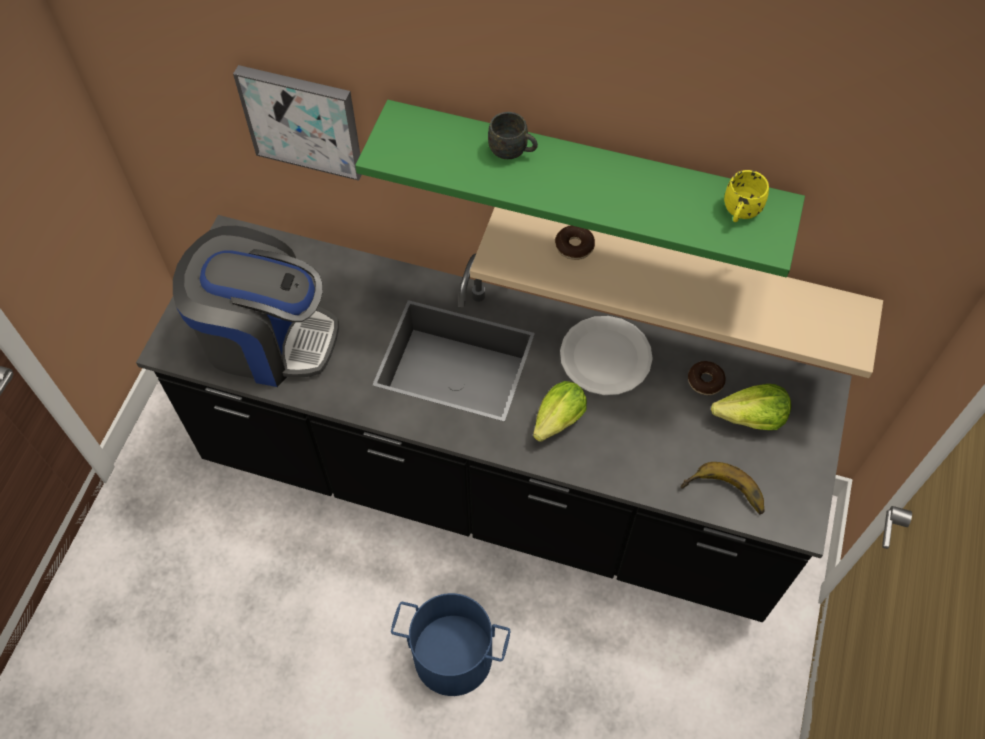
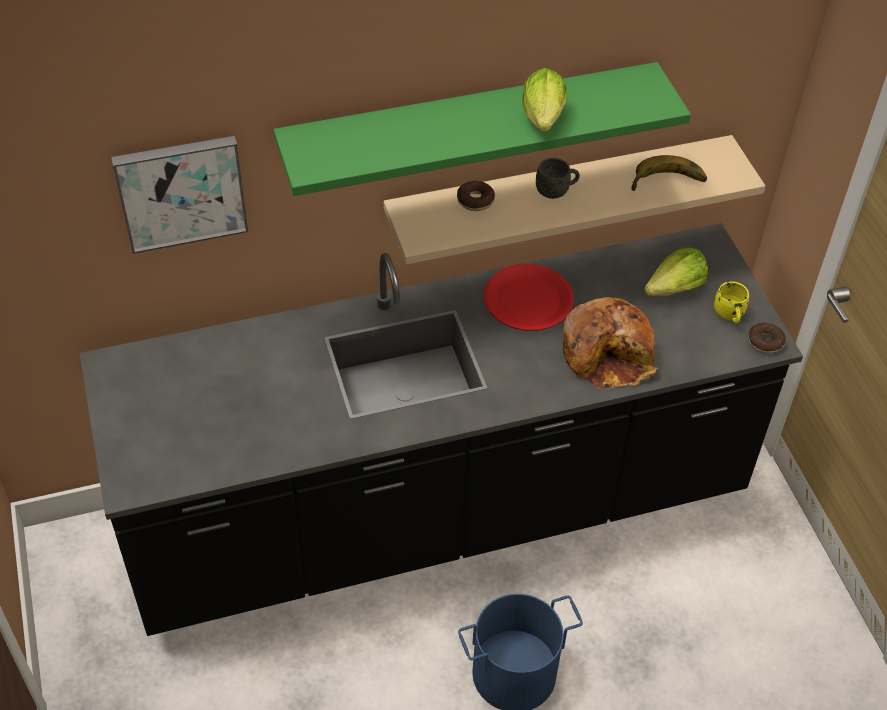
camera: 35 degrees left, 10 degrees down
(267, 338) = (219, 430): coffee machine -> none
(513, 151) = (415, 123): grey mug -> grey mug (556, 191)
(556, 423) = (530, 368): lettuce -> lettuce (543, 121)
(605, 357) = (528, 299): white plate -> red plate
(636, 448) = (608, 353): none -> bread
(705, 381) = (619, 279): donut -> donut (765, 342)
(723, 496) = (701, 353): banana -> banana (668, 183)
(740, 212) = (623, 92): yellow mug -> yellow mug (729, 316)

